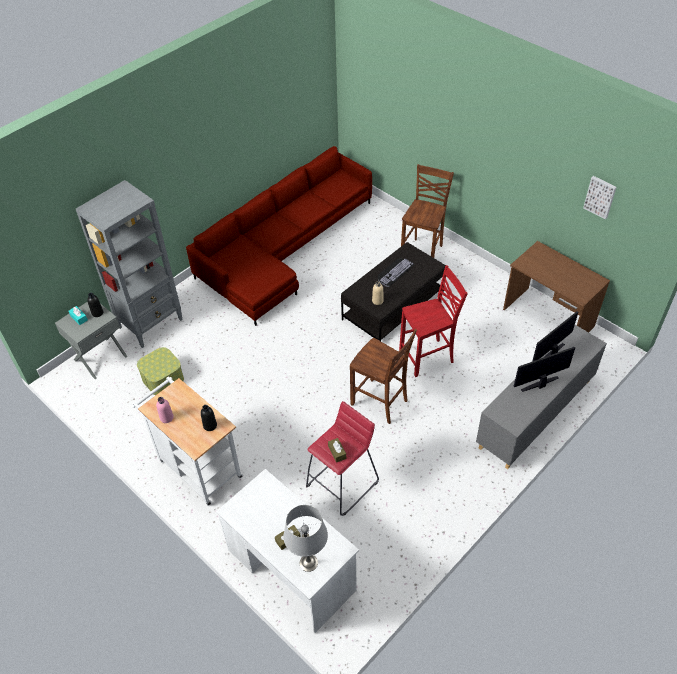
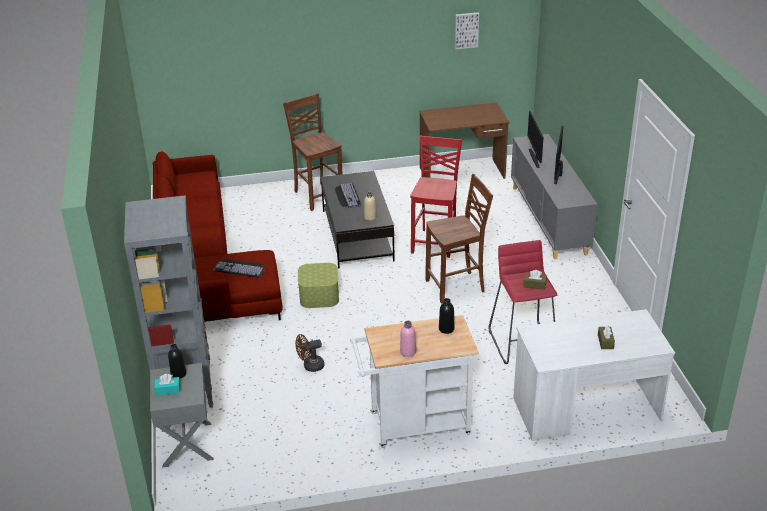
camera: 55 degrees left, 15 degrees down
(163, 378) = (274, 407): storage box -> storage box (319, 295)
(218, 372) = (310, 366): none -> brown fan
(255, 271) = (240, 268): none -> keyboard
(308, 563) = (638, 339): grey table lamp -> none

